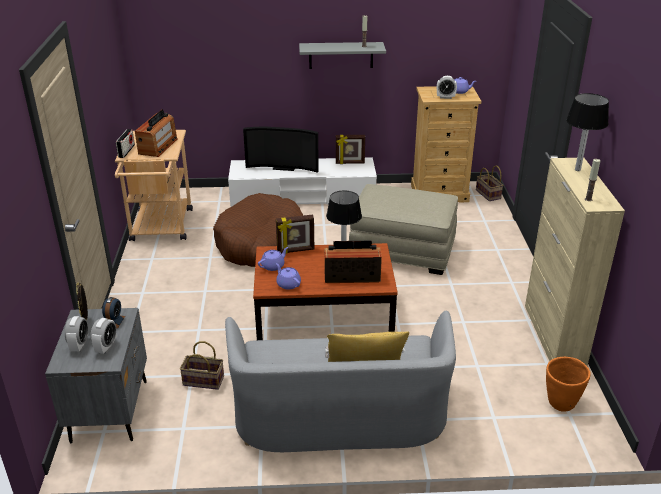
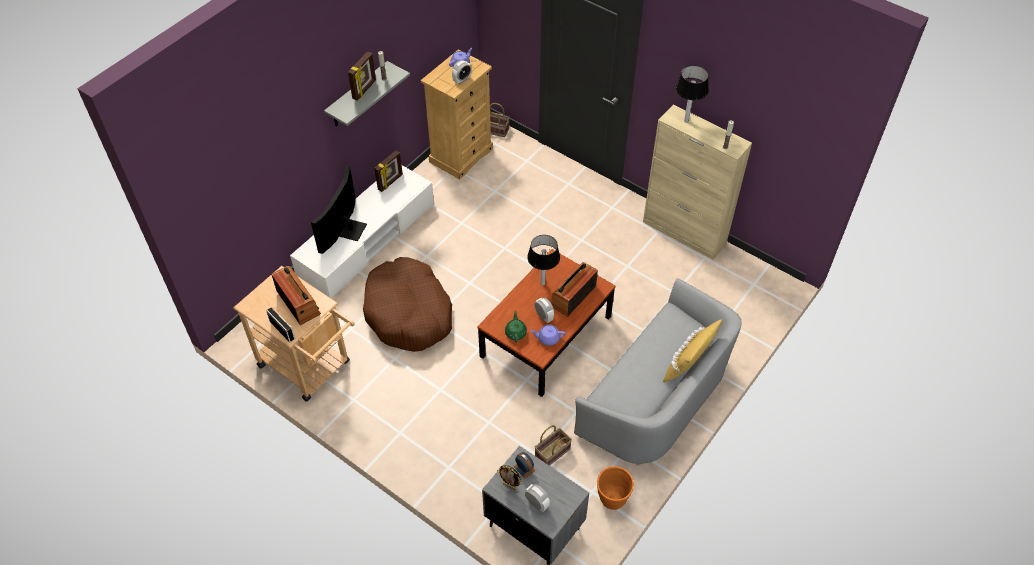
camera: 50 degrees left, 20 degrees up
(106, 347) = (553, 488): alarm clock -> alarm clock (544, 316)
(273, 266) = (515, 332): purple teapot -> green teapot
(284, 167) = (347, 228): television -> television turned 150 degrees clockwise
(295, 250) = (508, 306): picture frame -> picture frame (364, 90)
(401, 251) = (514, 236): beige ottoman -> none
(560, 403) = (742, 280): orange planter -> orange planter (612, 500)

